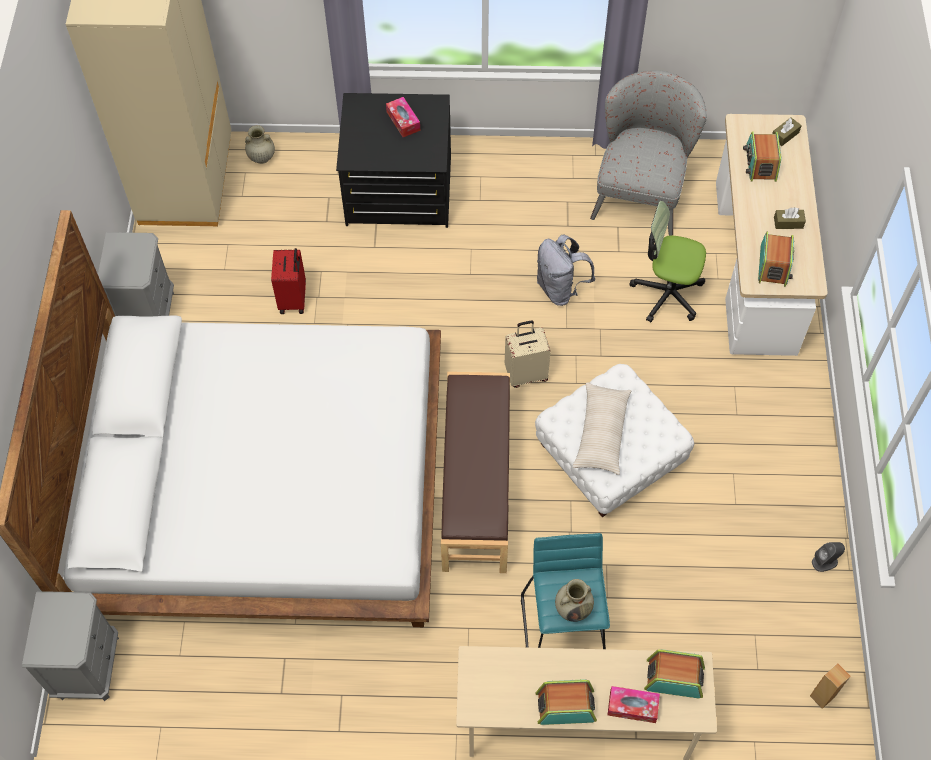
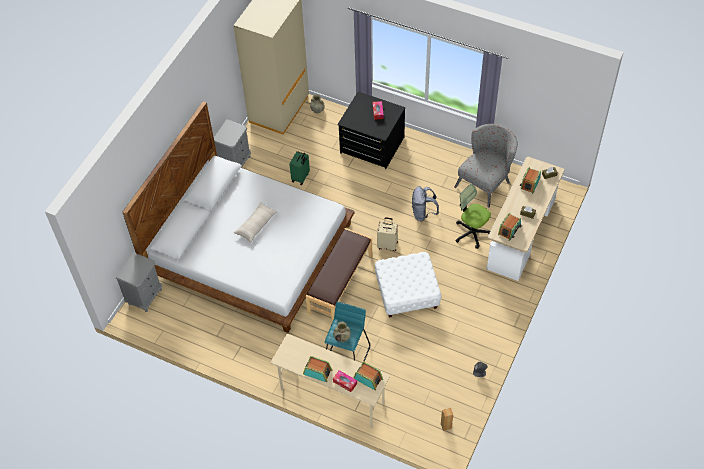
camera: 25 degrees right, 5 degrees down
(294, 299) = (301, 177): red suitcase -> green suitcase
(601, 433) = (400, 277): beige pillow -> beige pillow (256, 225)

